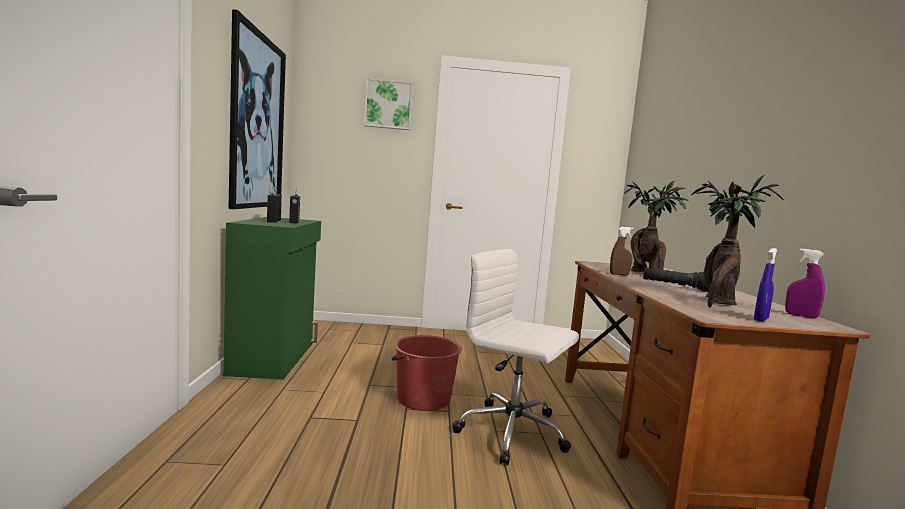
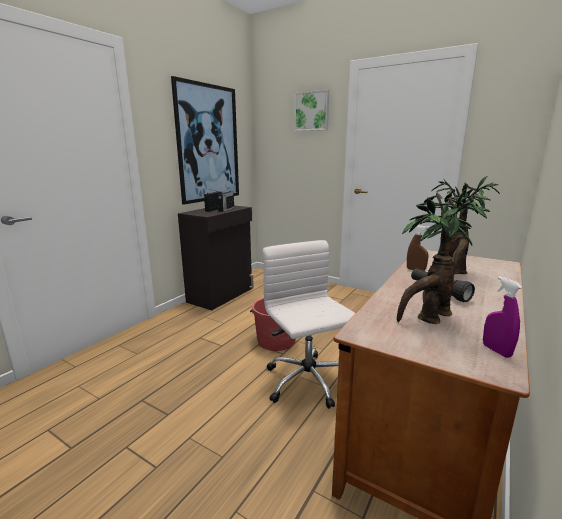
camera: 35 degrees right, 10 degrees up
(274, 358) = (221, 295): green cabinet -> black cabinet
(761, 319) = (415, 346): blue spray bottle -> none

